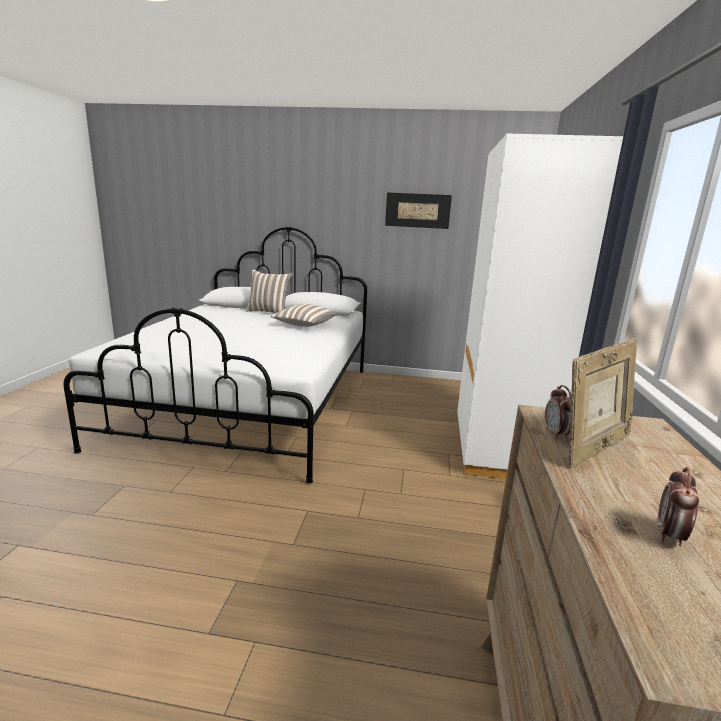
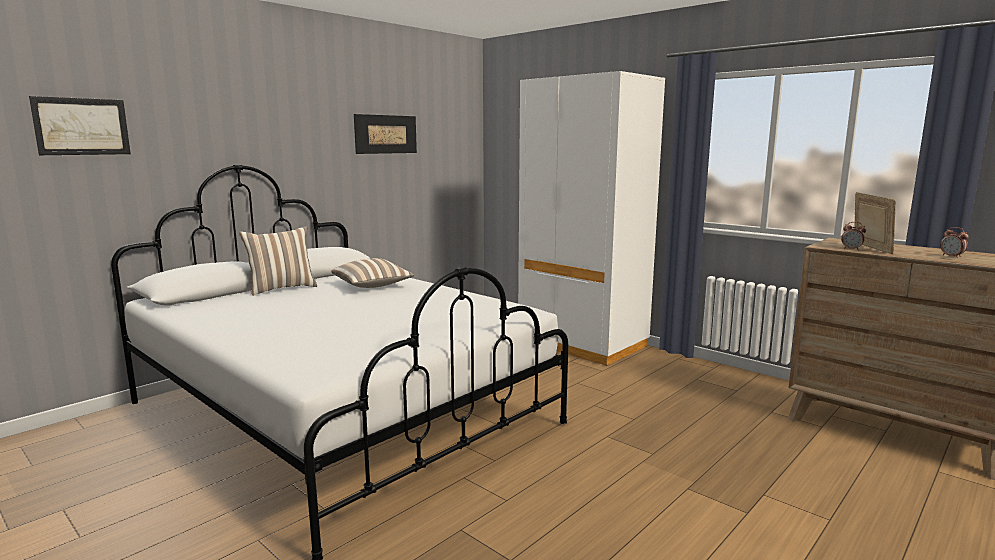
camera: 55 degrees left, 5 degrees down
(208, 198) = (82, 126): none -> picture

